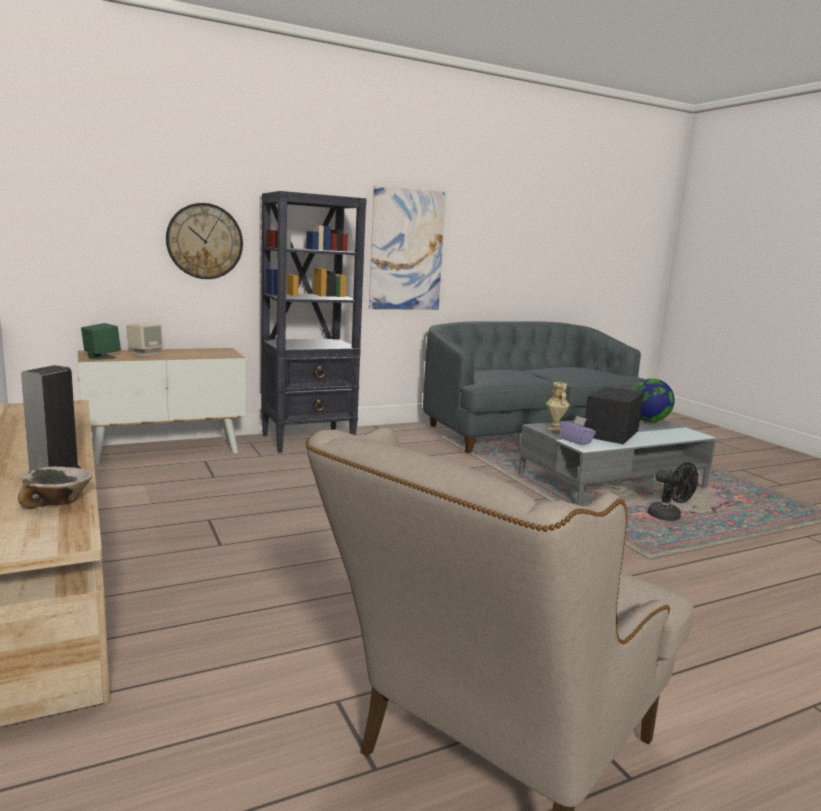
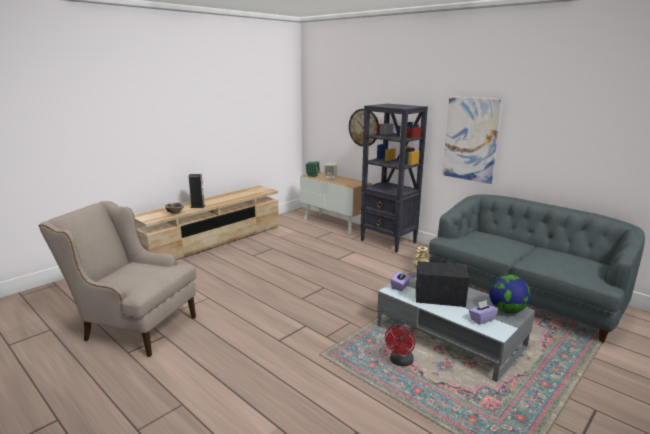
camera: 70 degrees right, 5 degrees up
(668, 432) = (482, 319): none -> purple tissue box
(669, 517) = (400, 362): black fan -> red fan

